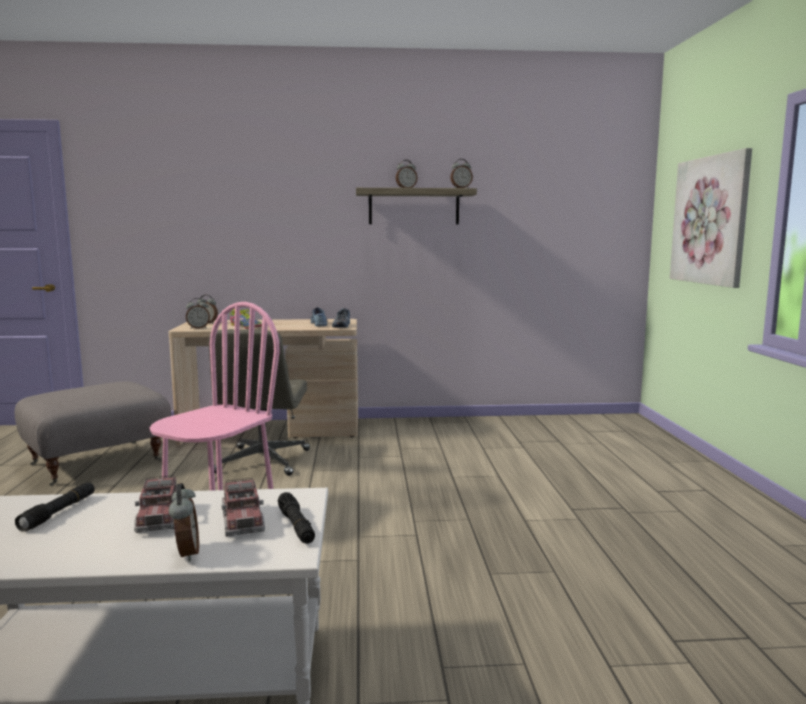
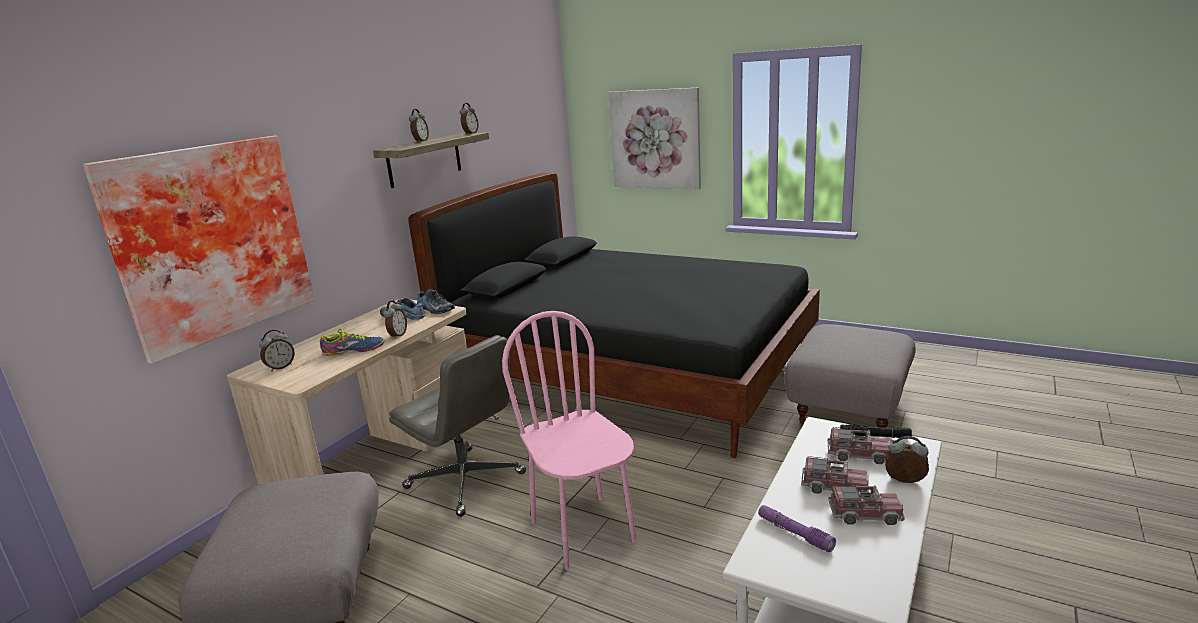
camera: 55 degrees left, 10 degrees up
(58, 512) = (794, 533): black flashlight -> purple flashlight
(100, 540) = (865, 515): none -> toy truck
(198, 328) = (310, 375): alarm clock -> alarm clock (397, 335)
(201, 228) = (210, 241): none -> picture
(520, 468) = (631, 372): none -> black bed
(617, 609) = (847, 410): none -> grey ottoman

